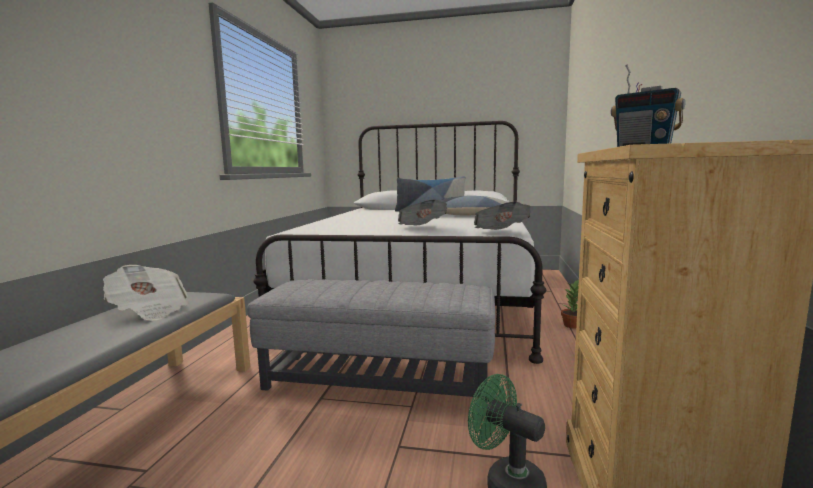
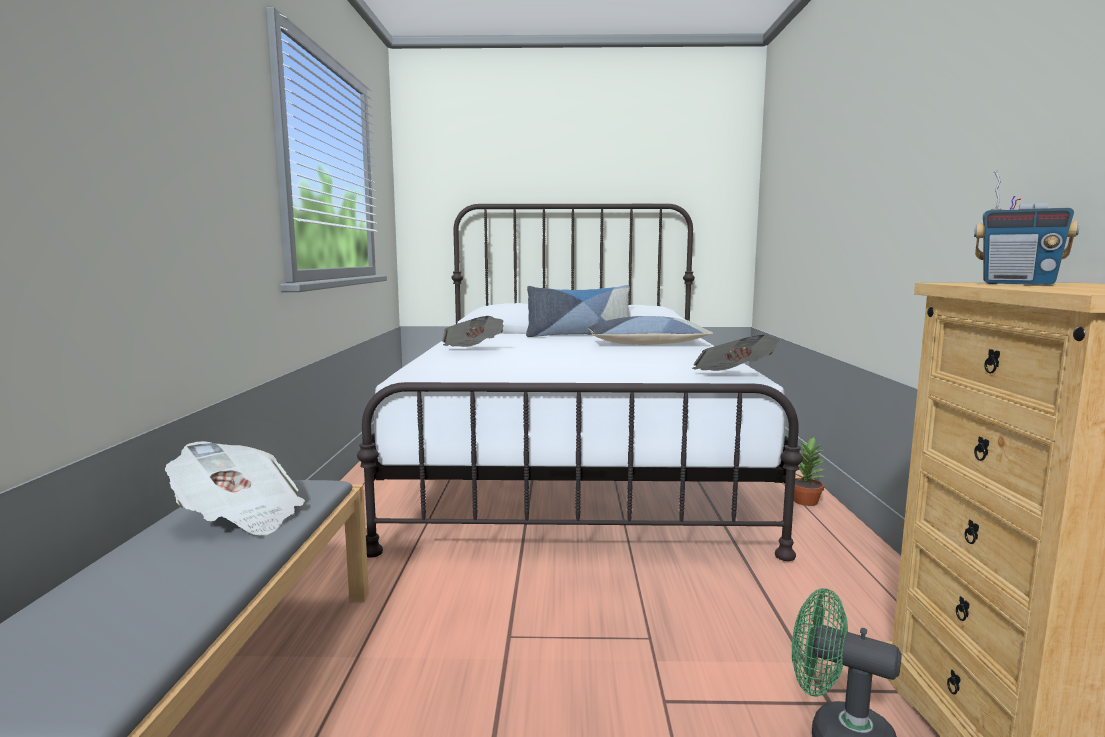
camera: 10 degrees left, 0 degrees up
(378, 379) = (579, 600): grey ottoman -> none
(422, 228) = (608, 368): newspaper -> newspaper (473, 350)

